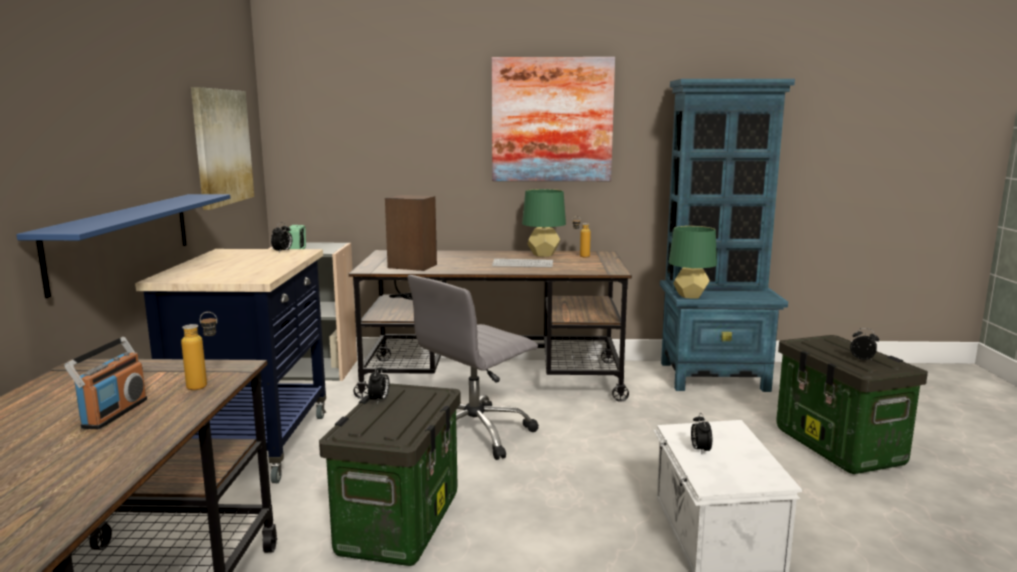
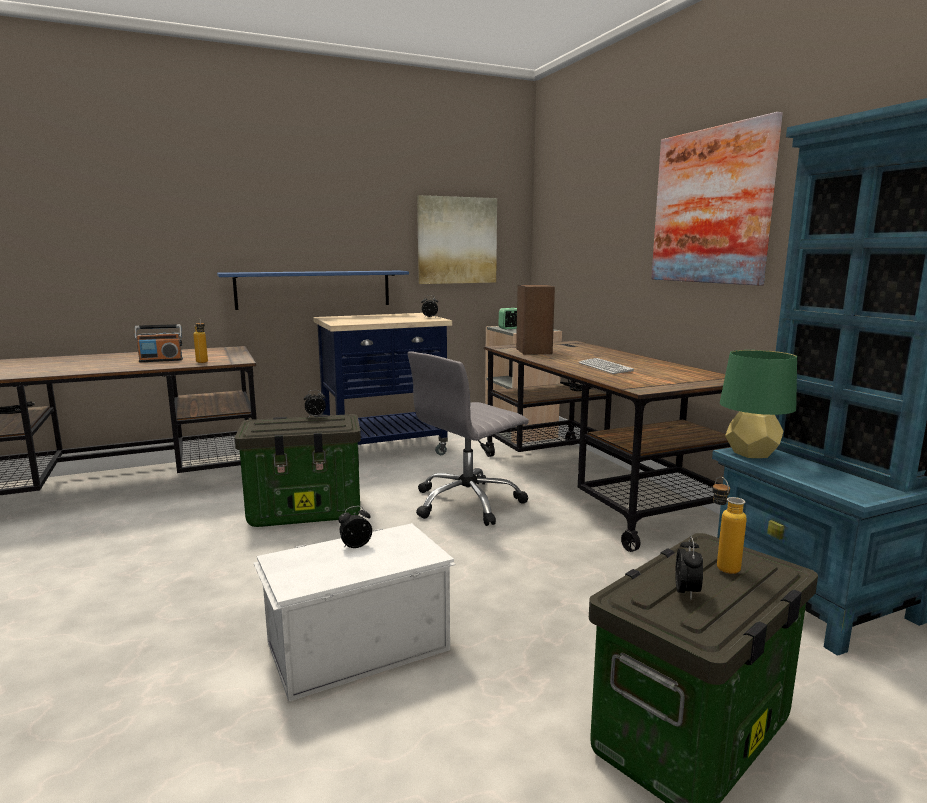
camera: 65 degrees right, 0 degrees up
(474, 434) = (467, 503): grey office chair -> grey office chair turned 60 degrees counterclockwise
(543, 255) = (666, 367): green table lamp -> none
(580, 256) = (690, 375): bottle -> bottle (721, 565)

